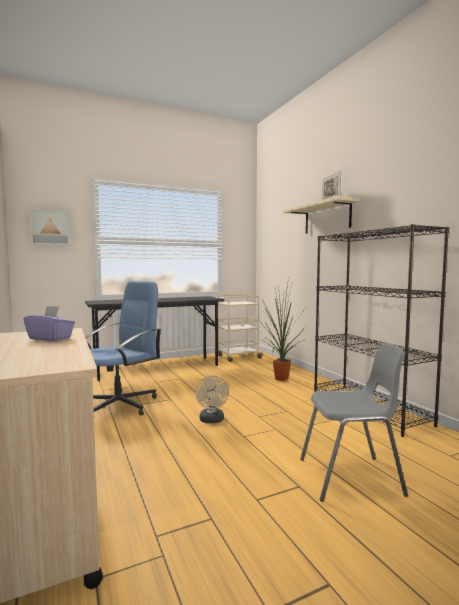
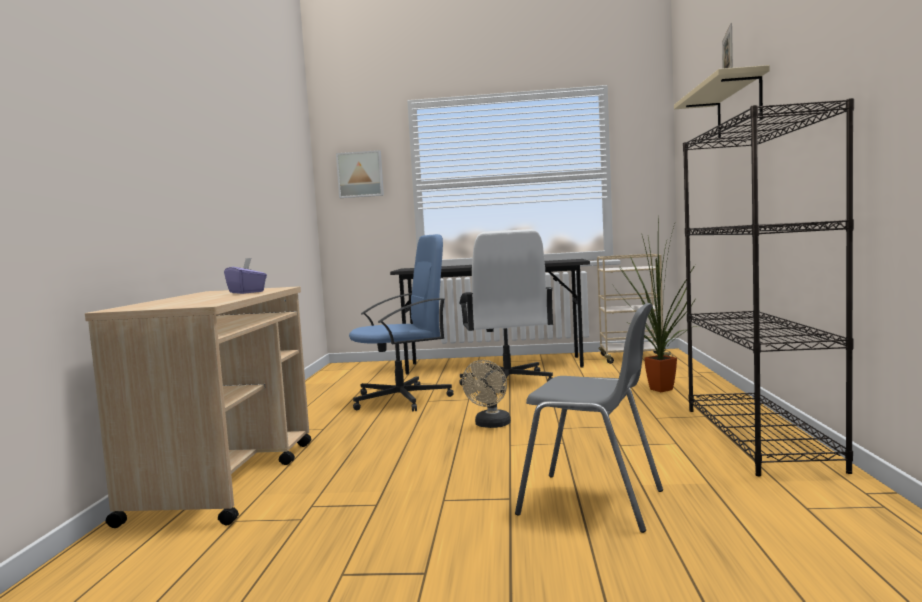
camera: 30 degrees right, 0 degrees up
(181, 381) = (507, 381): none -> white office chair

